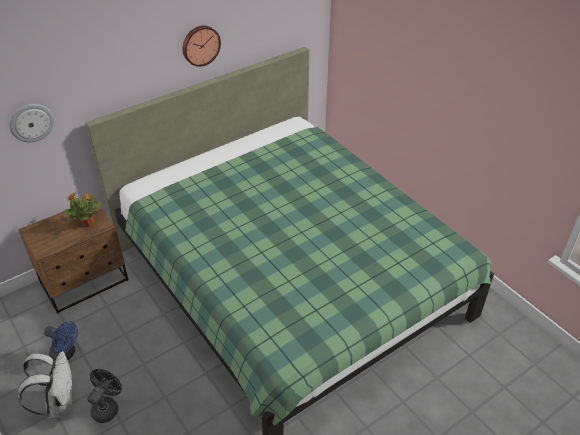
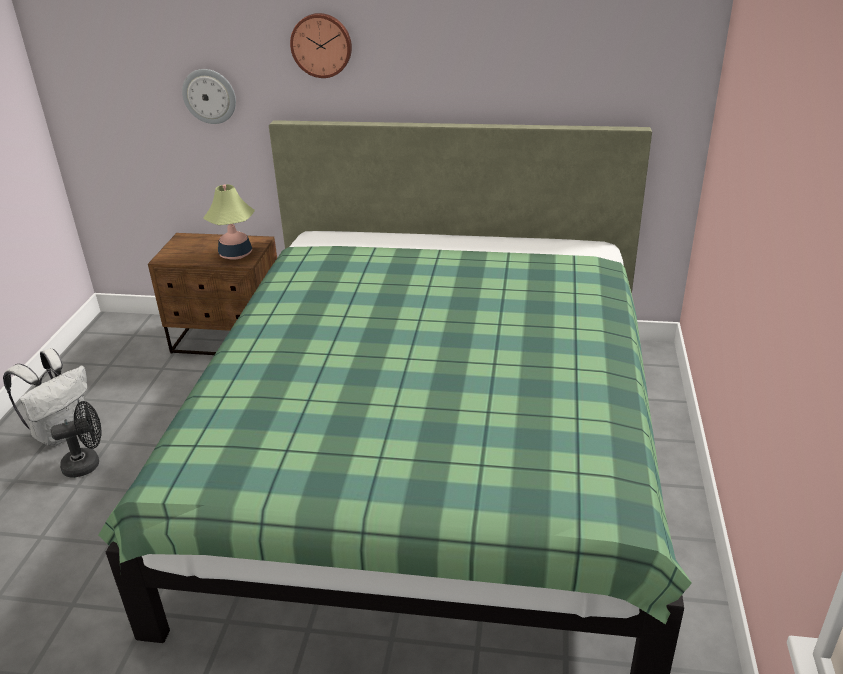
camera: 45 degrees right, 10 degrees down
(66, 353) = (127, 393): blue fan -> none
(88, 223) = (235, 254): potted plant -> table lamp
(200, 45) = (459, 65): wall clock -> wall clock (321, 45)

